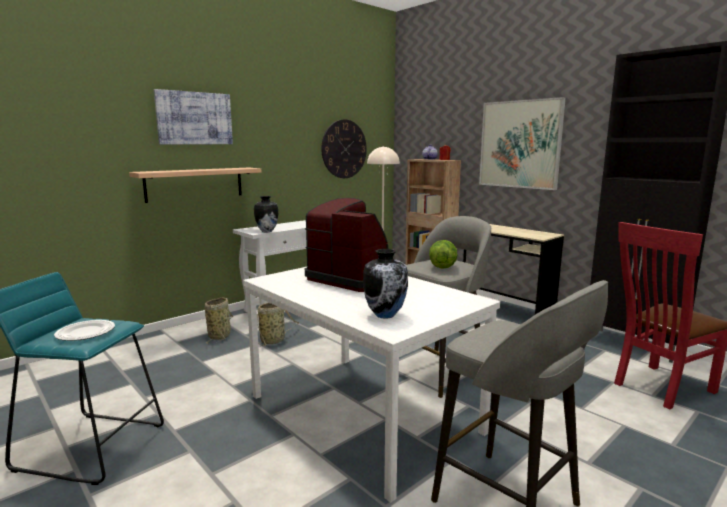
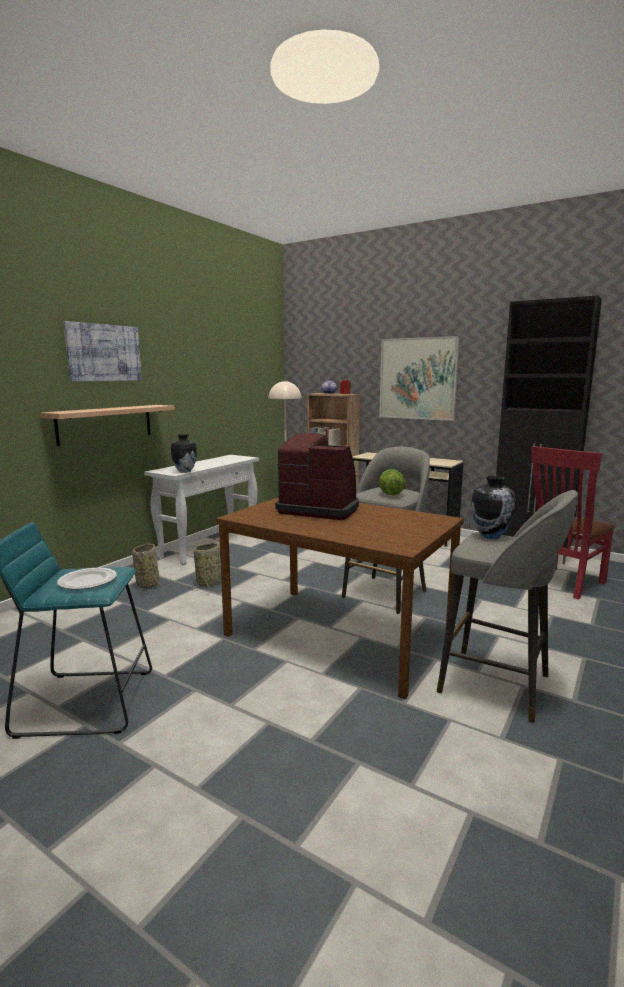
camera: 15 degrees left, 0 degrees up
(344, 149) = (242, 384): wall clock -> none
(360, 413) = (336, 635): white dining table -> brown dining table
(385, 315) = (383, 536): vase -> vase (490, 536)

